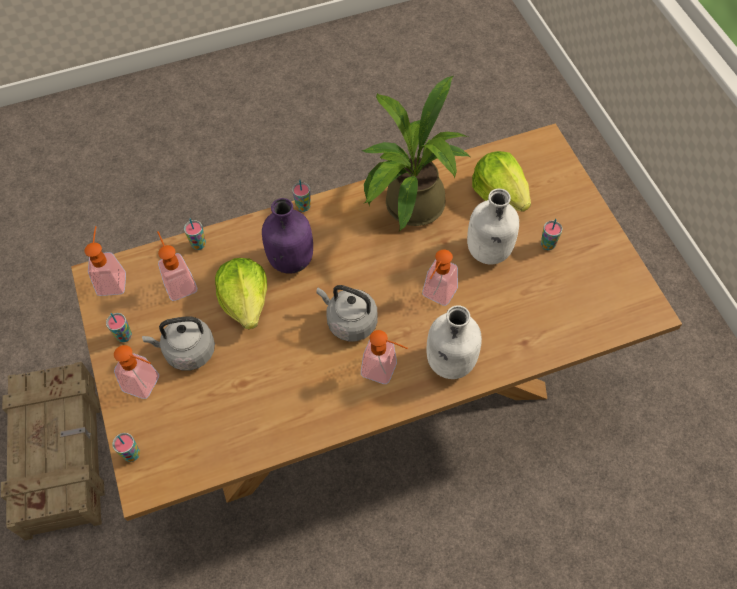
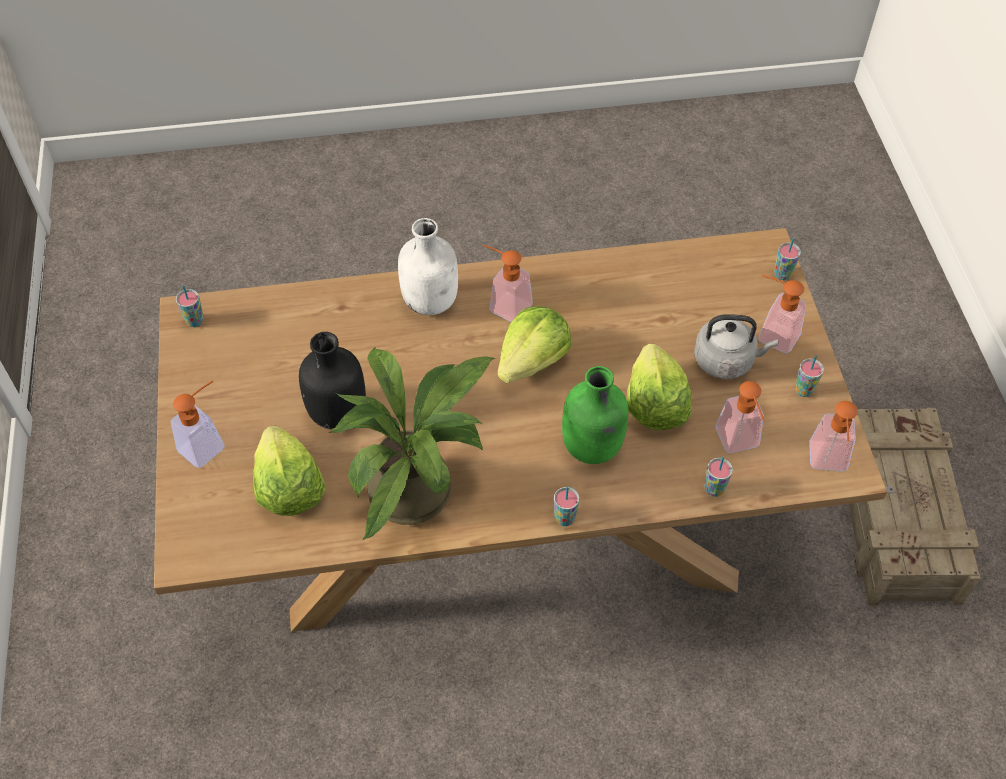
camera: 170 degrees left, 5 degrees down
(291, 259) = (592, 447): purple bottle -> green bottle
(349, 322) = (532, 360): grey kettle -> lettuce
(436, 296) = (421, 371): soap dispenser -> soap dispenser (208, 444)
(488, 252) = (338, 412): white bottle -> black bottle
(547, 245) = (261, 407): cup -> cup (195, 321)

